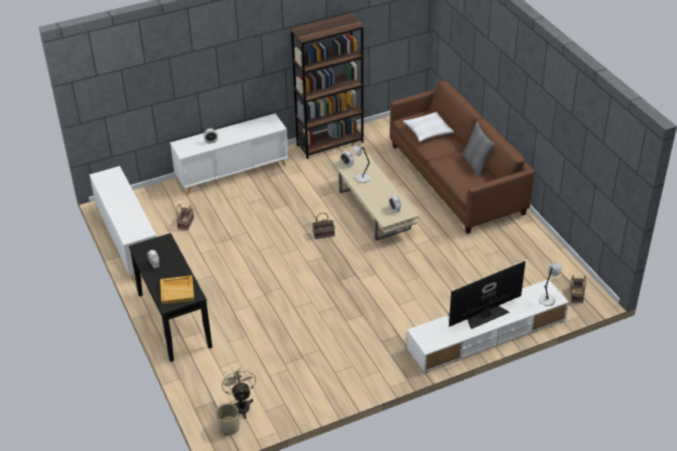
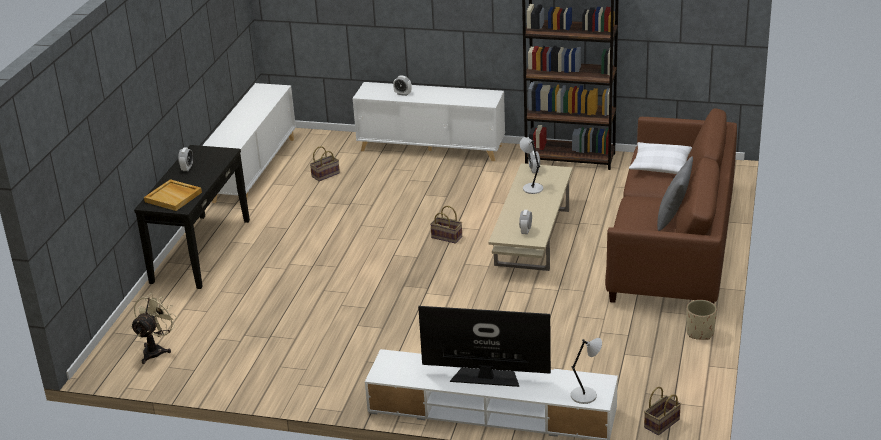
camera: 40 degrees right, 10 degrees down
(229, 427) = (118, 364): beige planter -> beige planter (700, 333)

